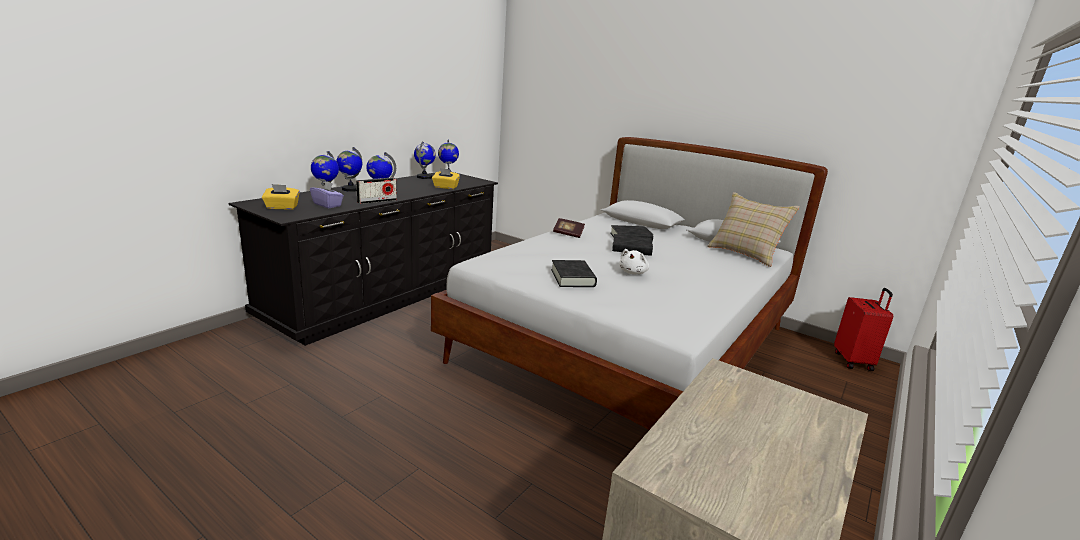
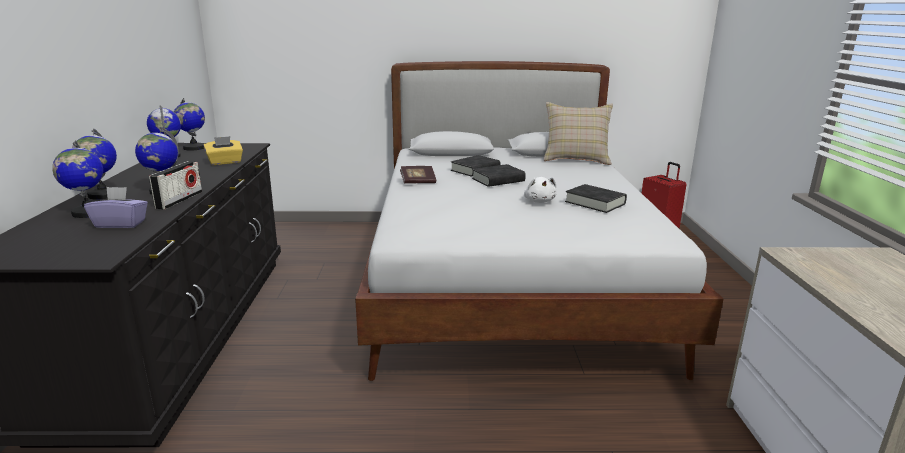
camera: 35 degrees left, 0 degrees up
(282, 207) = (55, 247): yellow tissue box -> none
(572, 278) = (511, 223): black book -> black book (595, 203)

